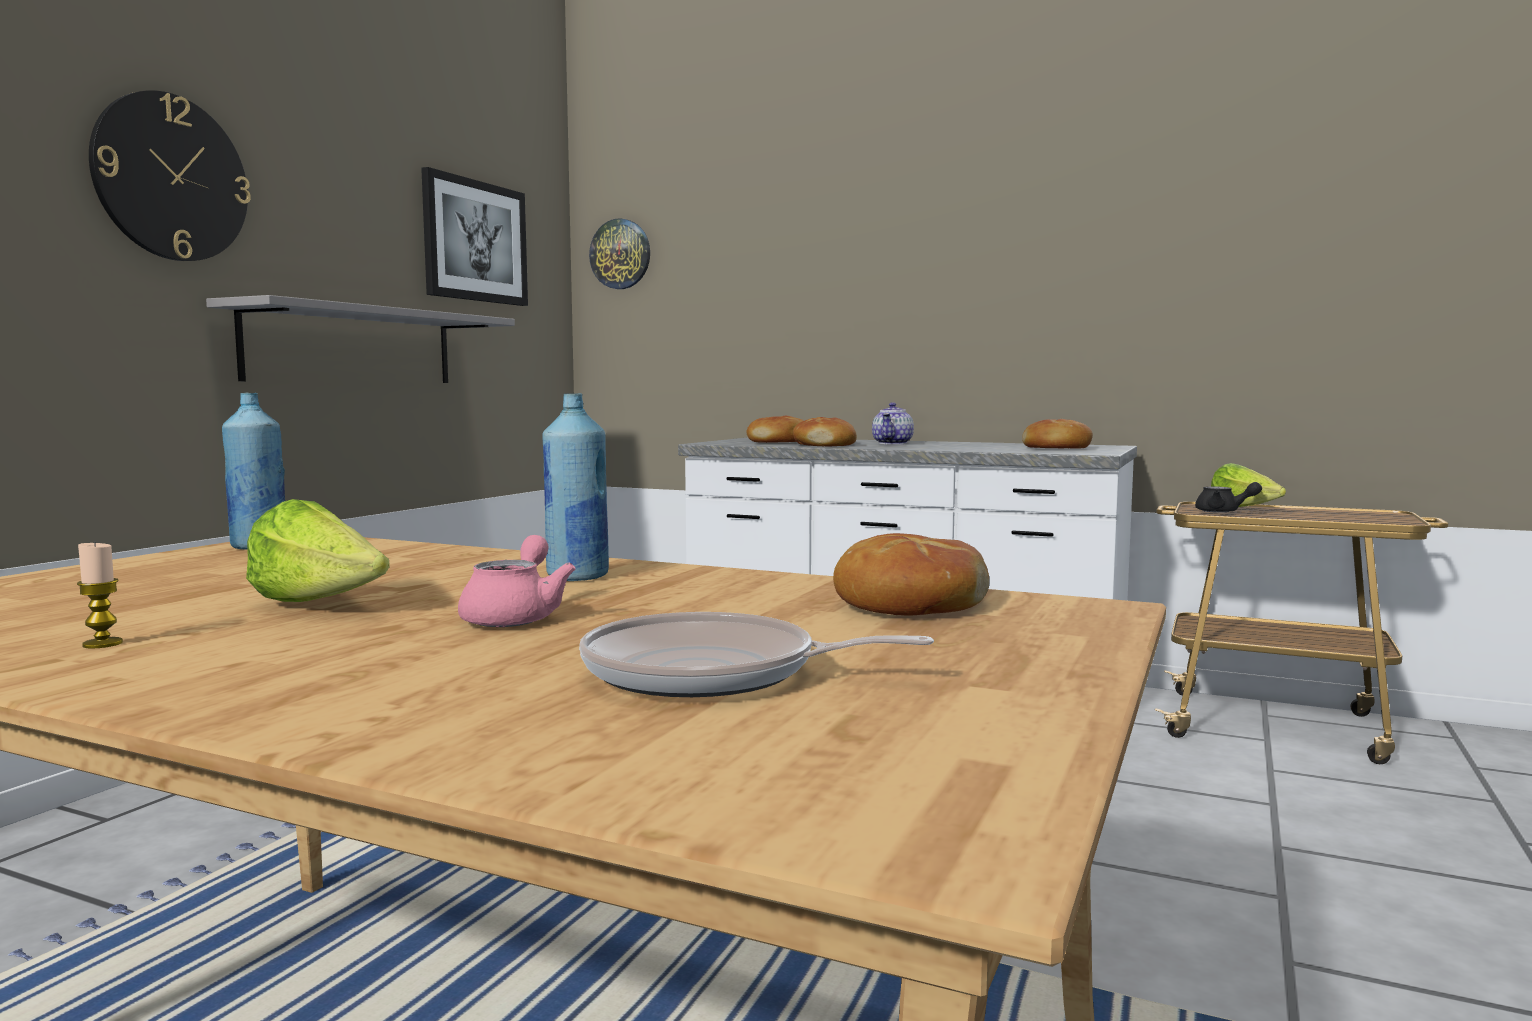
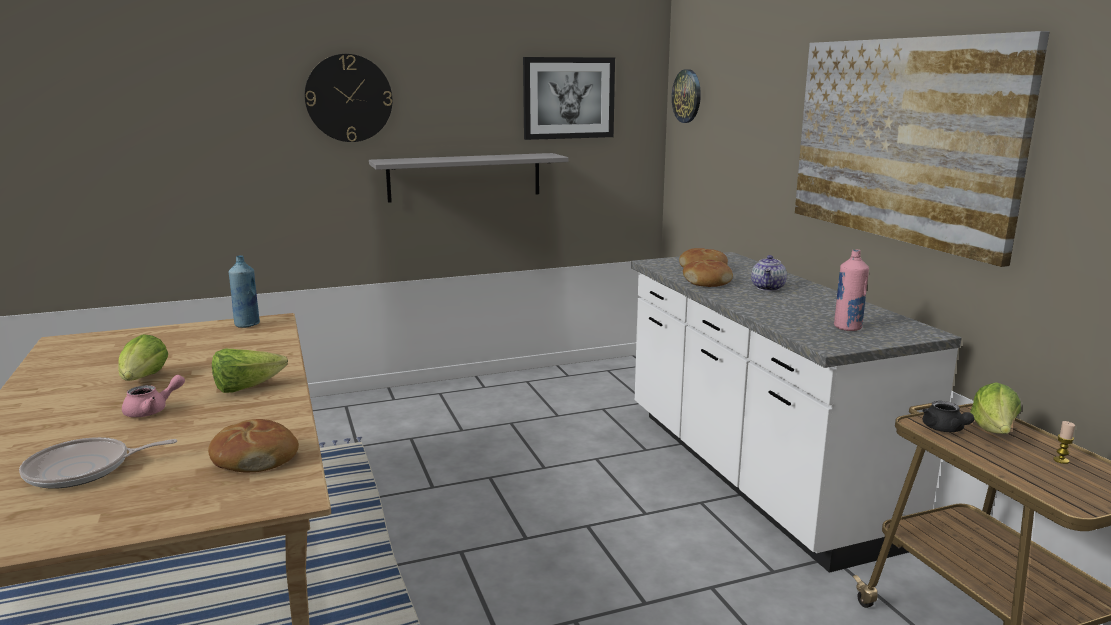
camera: 45 degrees right, 10 degrees up
(102, 644) = (59, 384): candle -> candle (1061, 460)
(577, 576) = (246, 388): blue bottle -> lettuce
(712, 673) = (84, 470): frying pan -> frying pan turned 75 degrees counterclockwise
(893, 443) = (768, 288): teapot -> teapot turned 45 degrees counterclockwise
(1013, 262) = (901, 140): none -> picture
(1056, 448) = (847, 327): bread -> pink bottle

